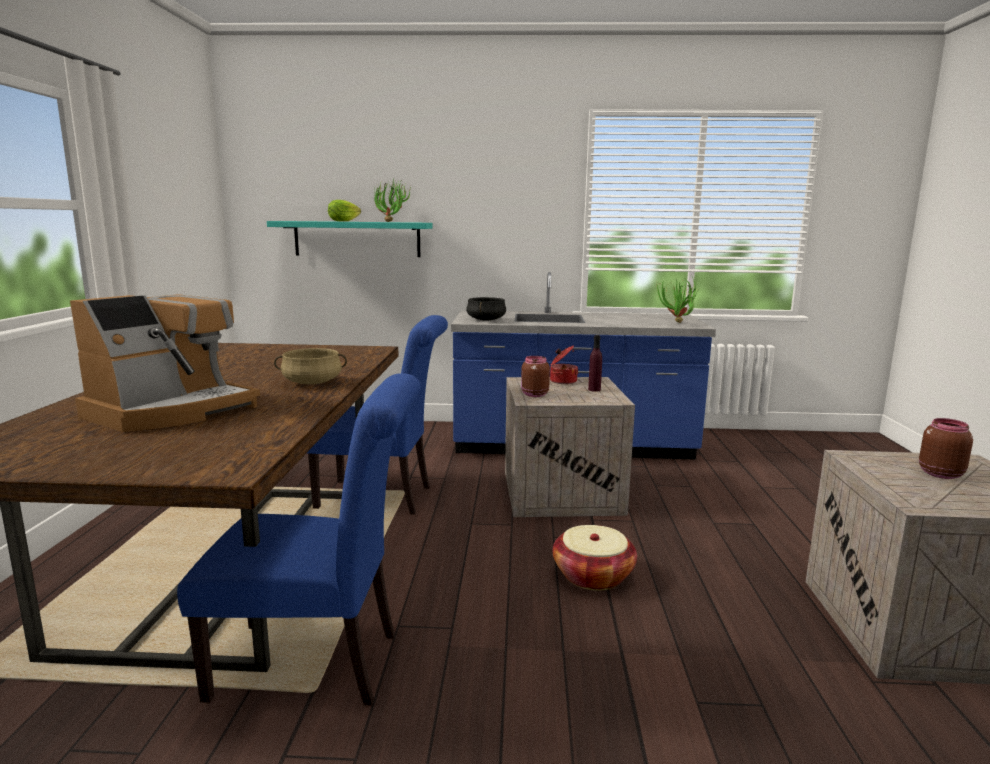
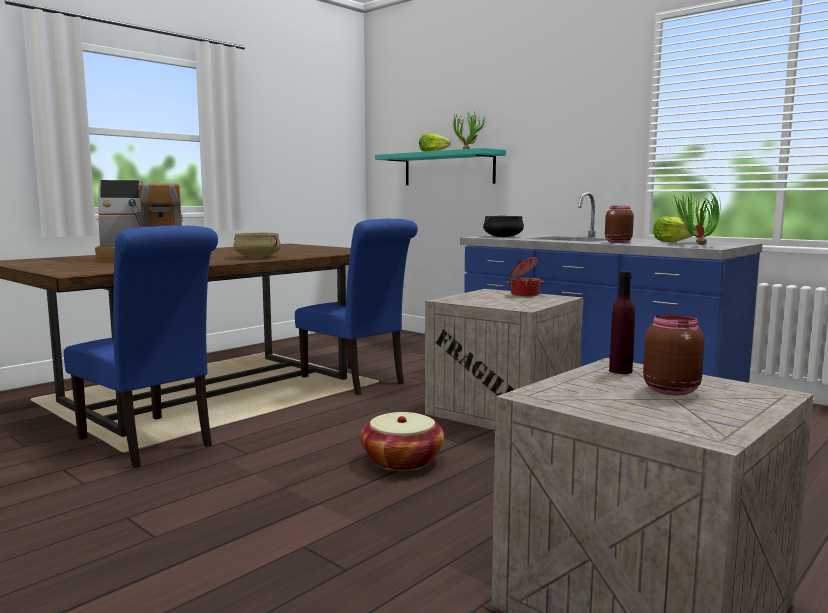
camera: 40 degrees right, 5 degrees down
(534, 394) = (464, 298): brown jar -> brown jar (617, 242)
(594, 390) = (532, 301): purple bottle -> purple bottle (620, 371)
(637, 317) = (673, 242): none -> lettuce

